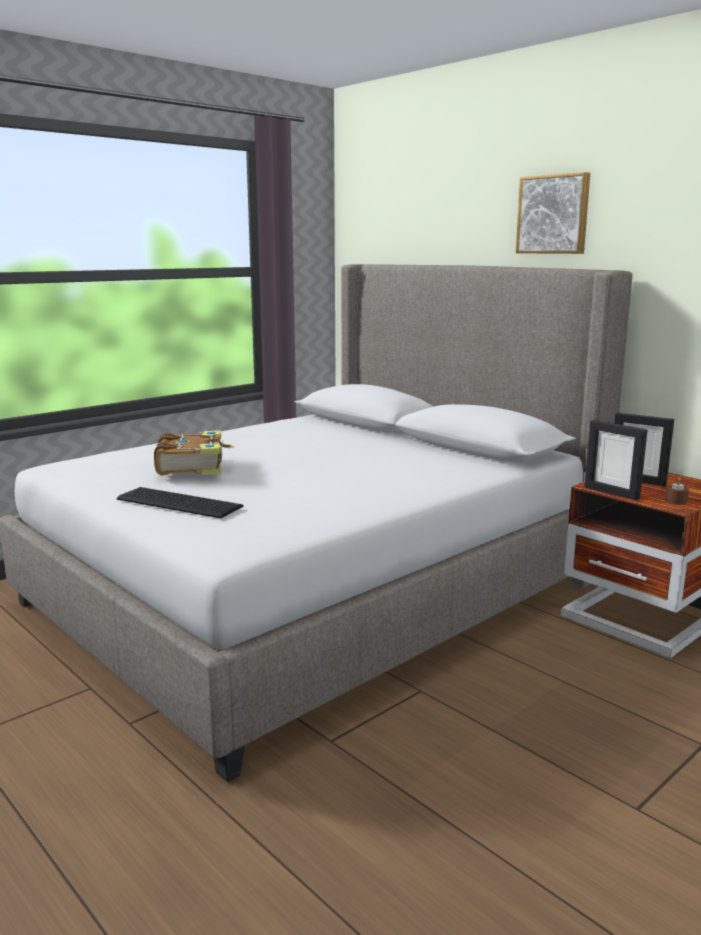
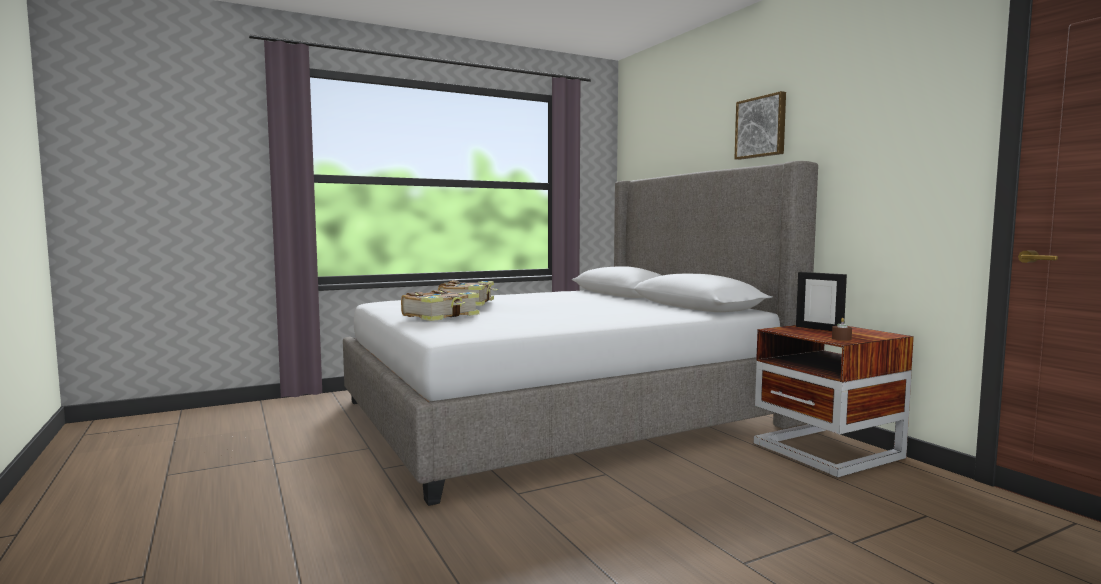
camera: 15 degrees right, 10 degrees down
(179, 502) = (441, 316): keyboard -> book
(612, 492) = (789, 332): picture frame -> none

